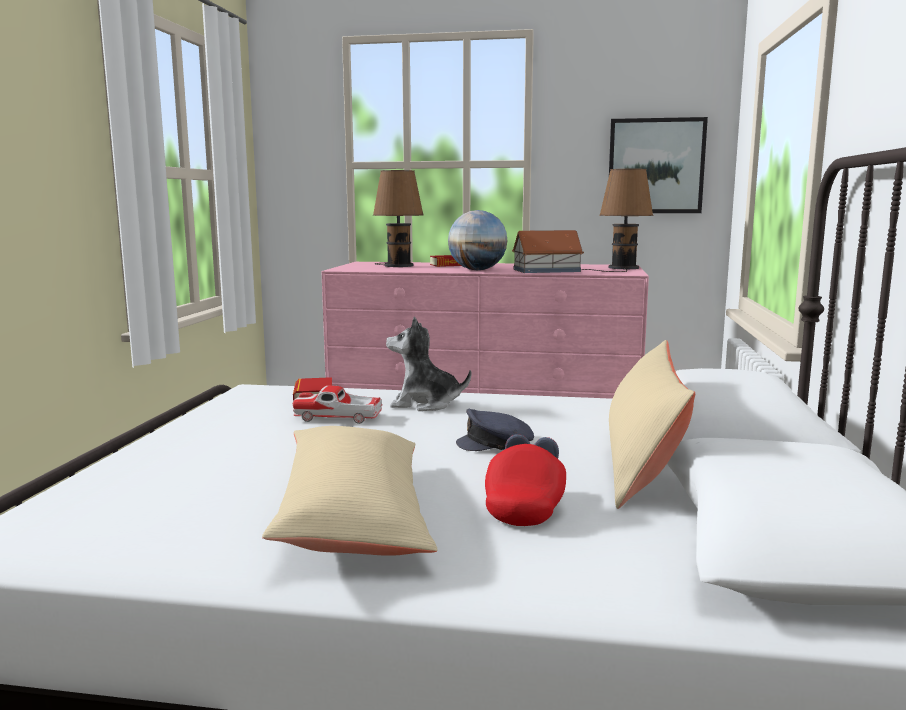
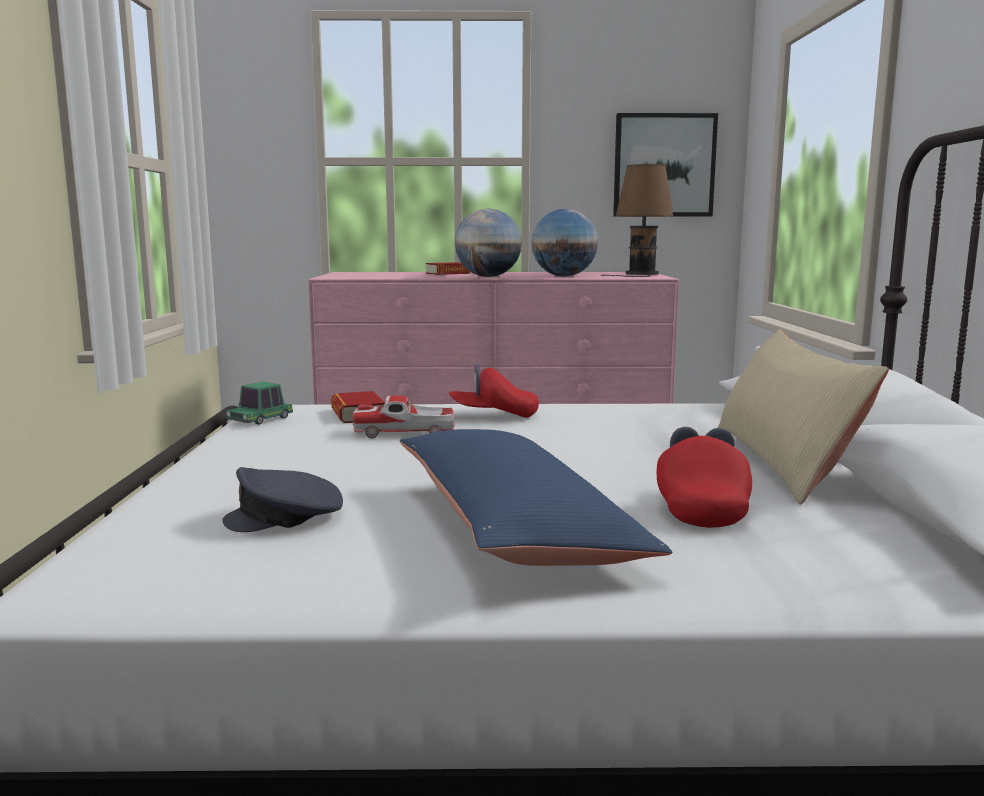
camera: 10 degrees left, 0 degrees up
(233, 399) = (260, 420): none -> toy car
(354, 514) = (514, 527): beige pillow -> blue pillow
(398, 265) = (390, 274): brown table lamp -> none
(425, 404) = (494, 416): plush toy -> red cap
(497, 443) = (610, 450): grey cap -> grey cap (287, 518)
(545, 270) = (563, 276): toy house -> globe

